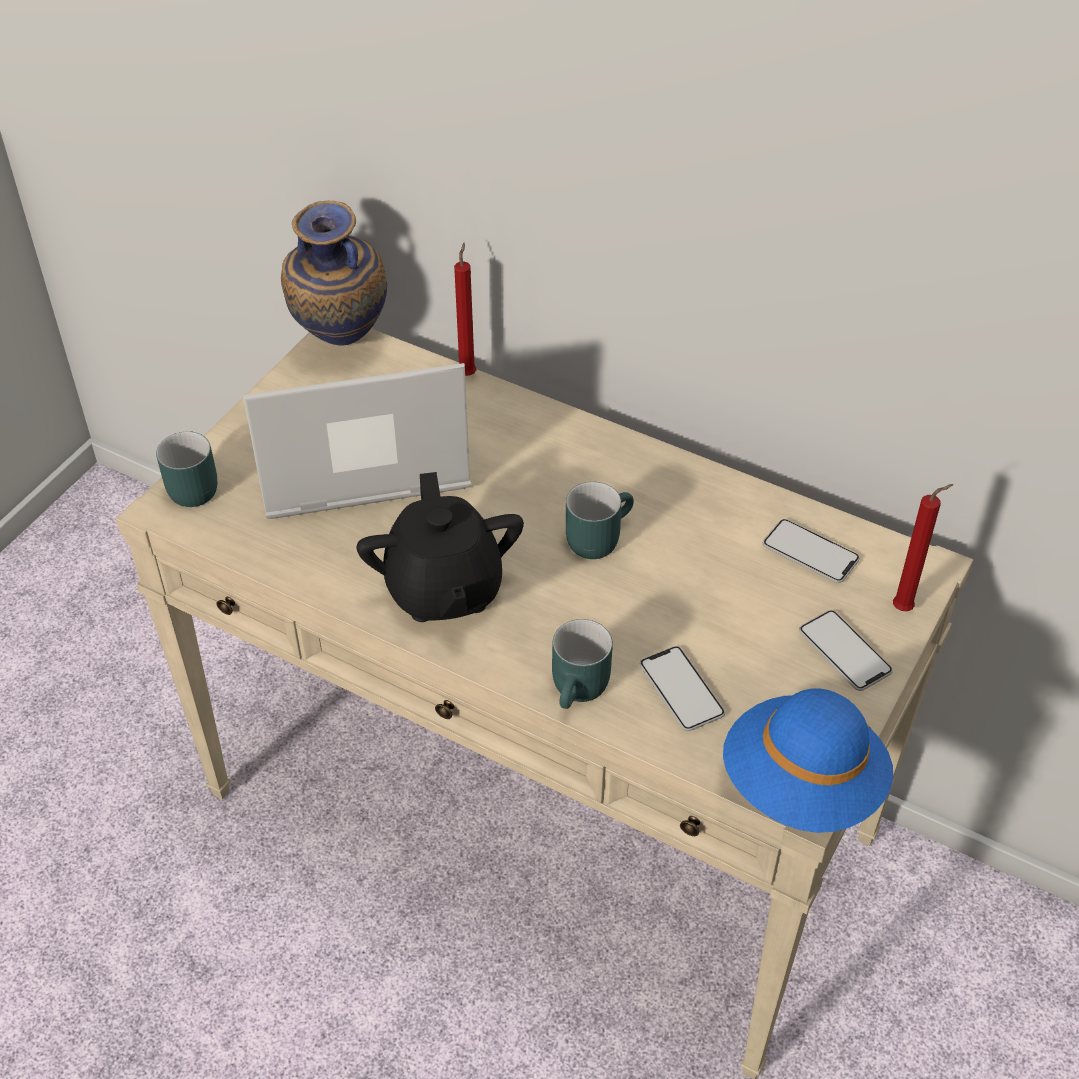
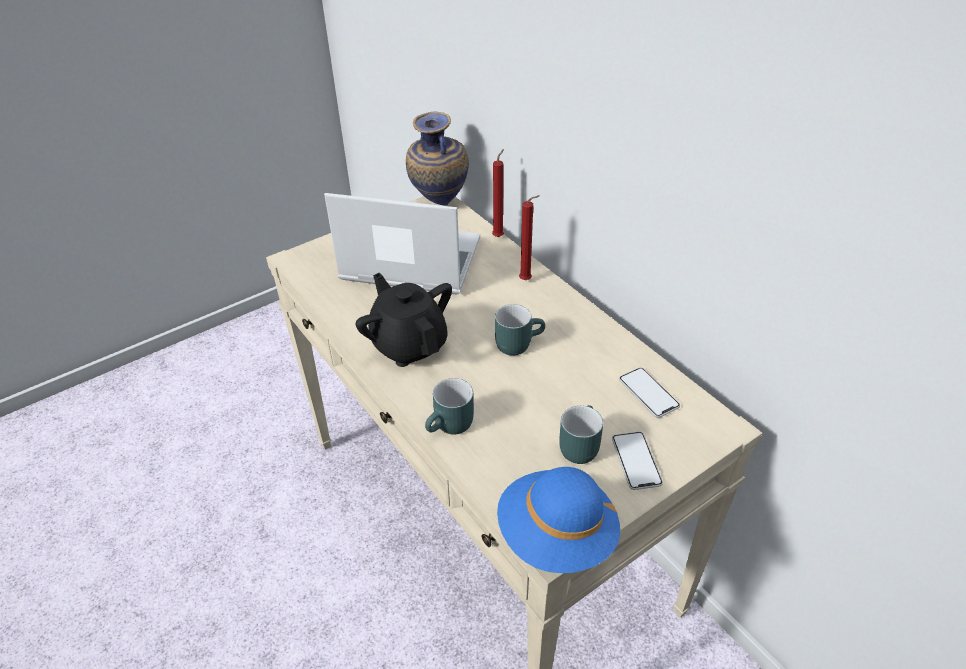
camera: 25 degrees right, 5 degrees down
(190, 485) = (313, 251): turquoise mug -> turquoise mug (577, 444)
(444, 590) = (409, 344): black teapot -> black teapot turned 135 degrees clockwise
(681, 690) = (513, 447): phone -> none
(905, 608) = (695, 448): red candle -> red candle (527, 280)

